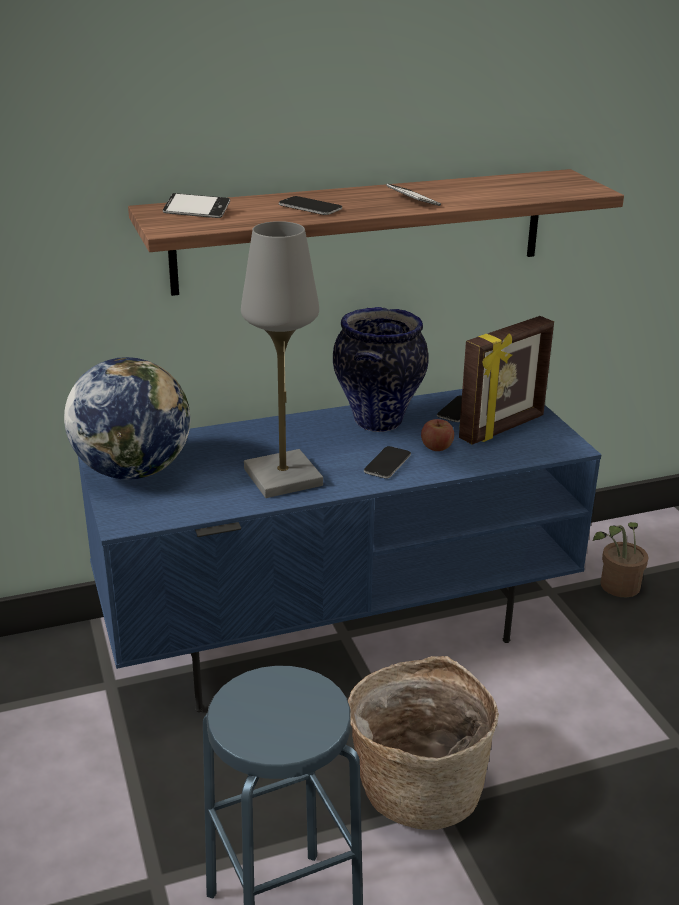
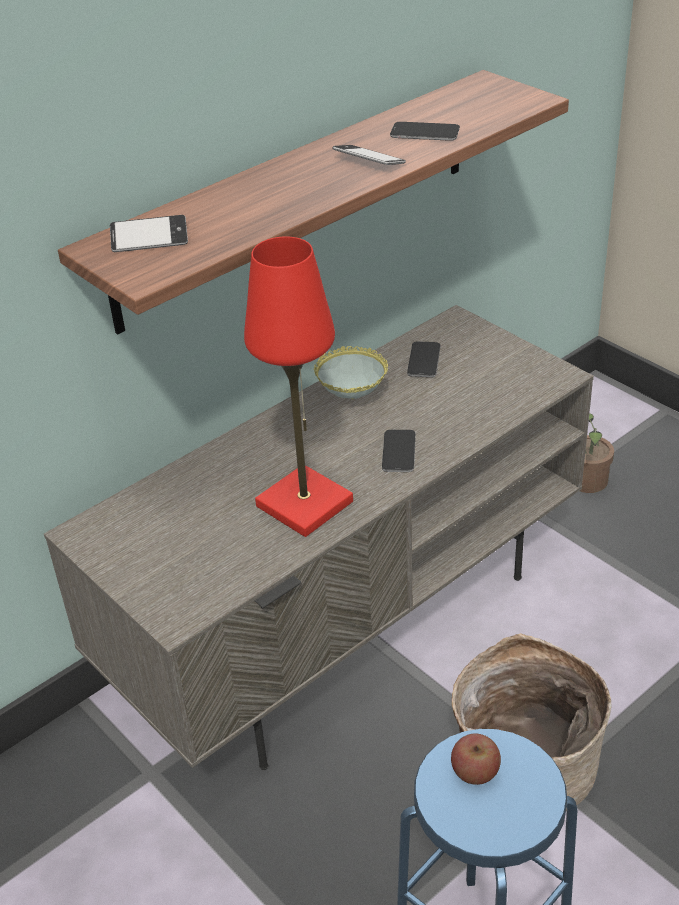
camera: 20 degrees left, 10 degrees up
(133, 470) = (136, 547): globe -> none
(283, 477) = (305, 504): grey table lamp -> red table lamp
(310, 207) = (270, 200): phone -> phone (424, 133)
(337, 628) = (347, 621): blue tv stand -> grey tv stand
(378, 420) = (352, 399): vase -> bowl
(436, 447) = (433, 415): apple -> apple (475, 772)
(503, 428) = (482, 371): picture frame -> none

